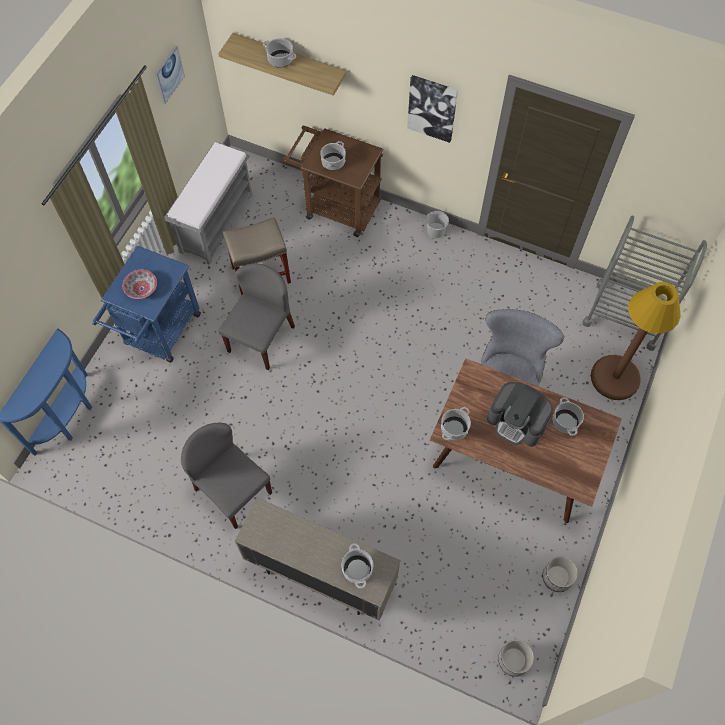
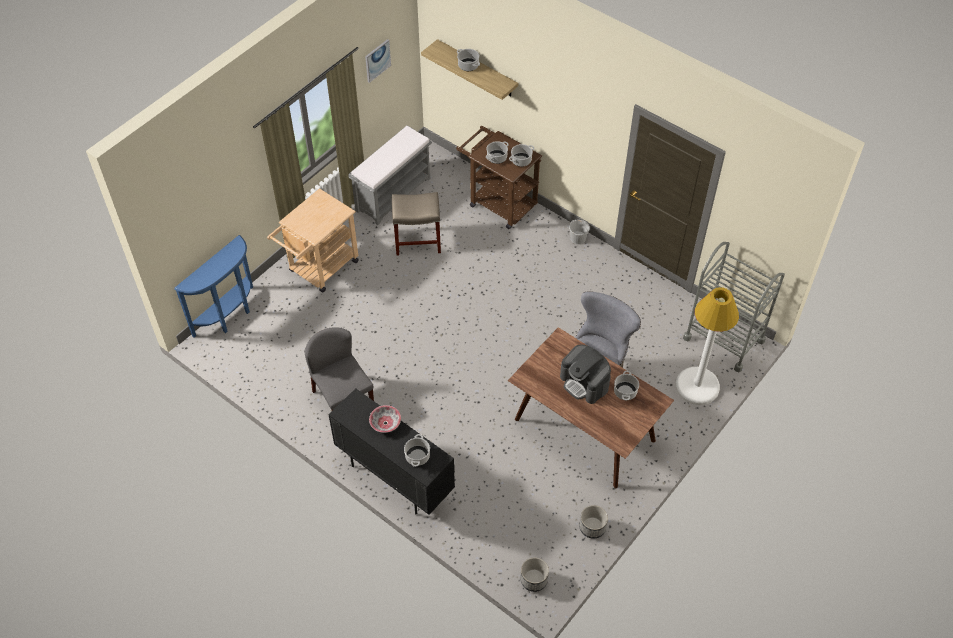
camera: 15 degrees right, 10 degrees down
(142, 288) = (313, 220): bowl -> bowl (385, 423)
(159, 334) = (320, 269): blue cart -> beige cart
(261, 338) = (402, 290): grey chair -> none
(321, 575) = (394, 478): beige cabinet -> black cabinet
(432, 108) = (580, 124): picture -> none
(454, 429) = (530, 376): cooking pot -> cooking pot (521, 160)
(615, 378) = (697, 386): brown floor lamp -> white floor lamp

